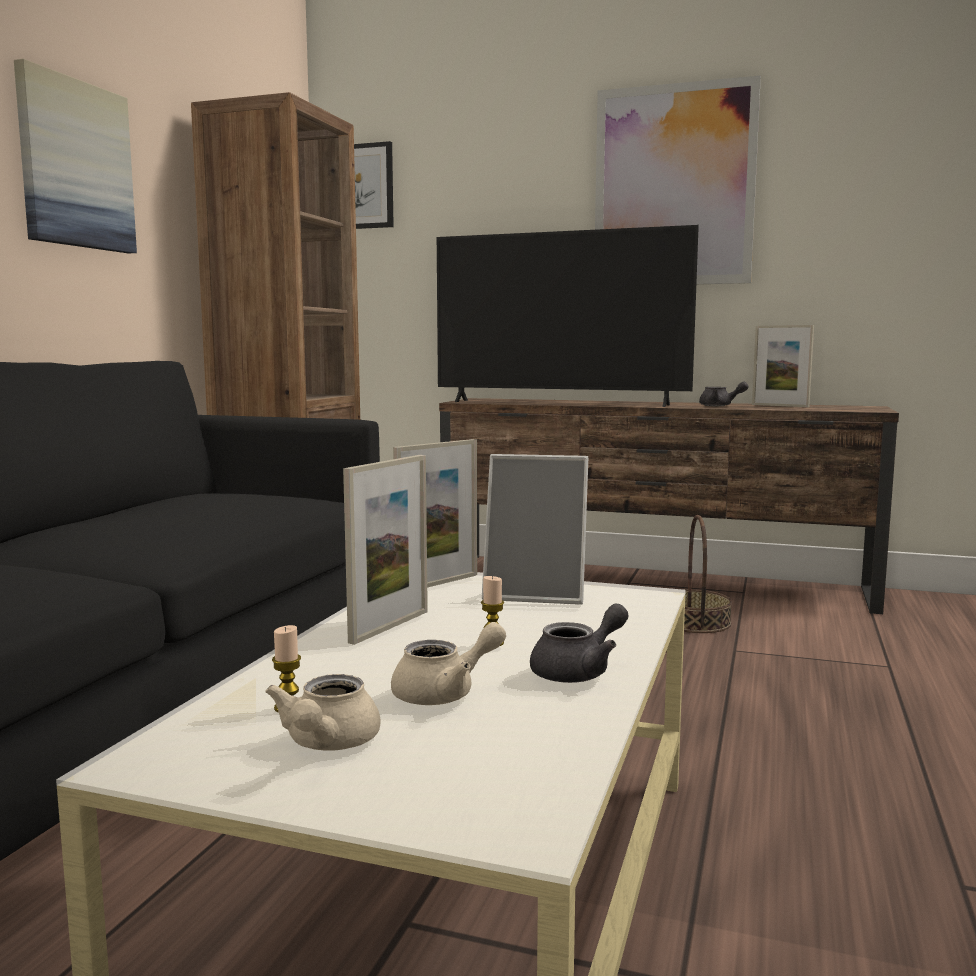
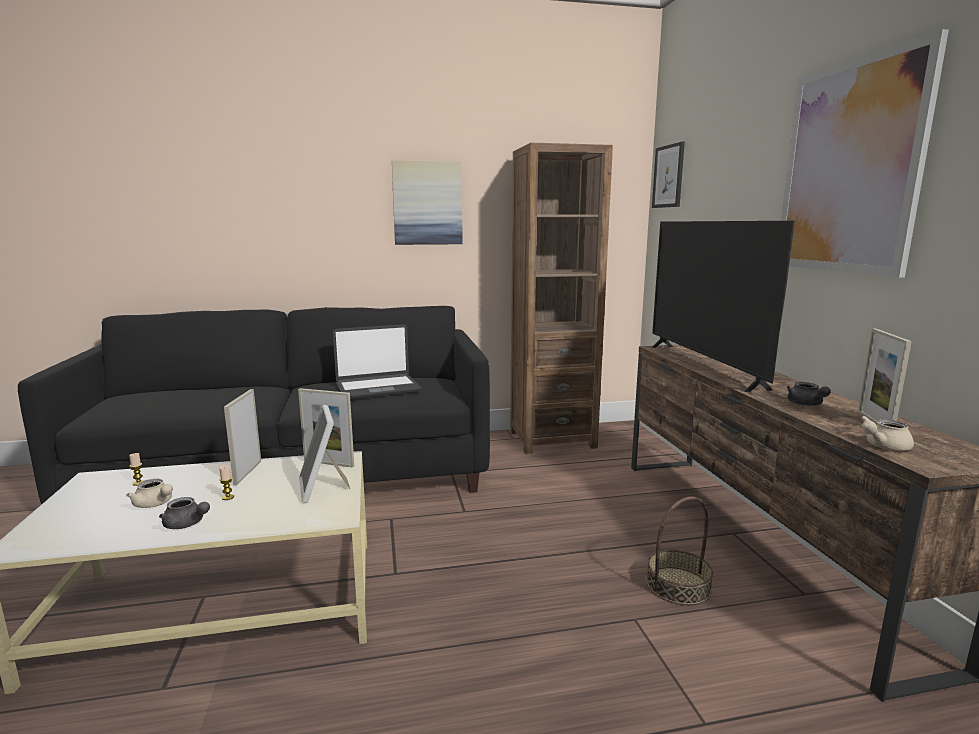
camera: 60 degrees right, 5 degrees up
(201, 507) = (378, 388): none -> laptop
(326, 744) = (100, 498): beige teapot -> beige teapot (882, 446)
(390, 626) = (247, 472): picture frame -> picture frame turned 90 degrees clockwise

